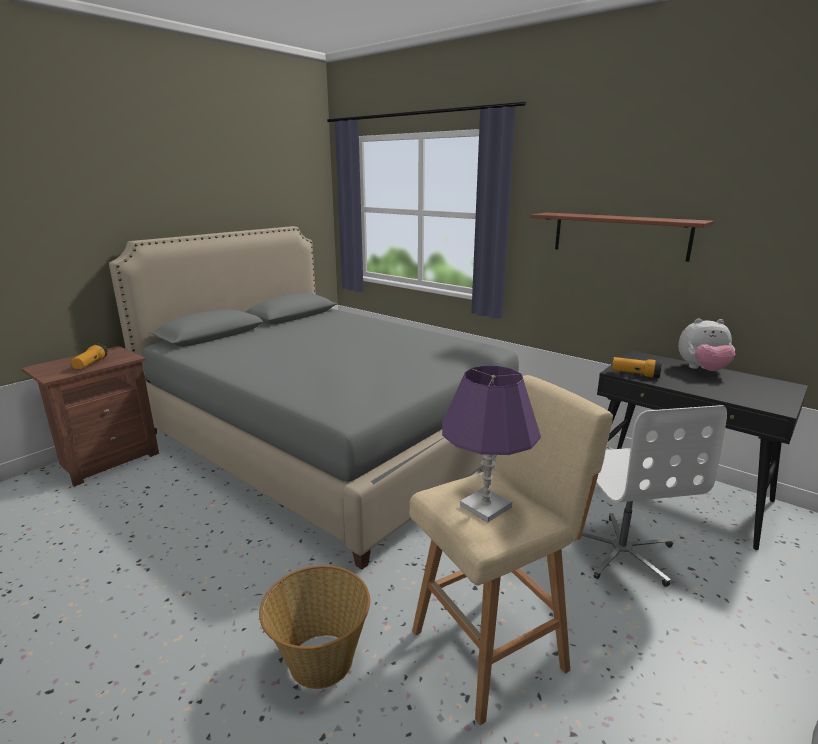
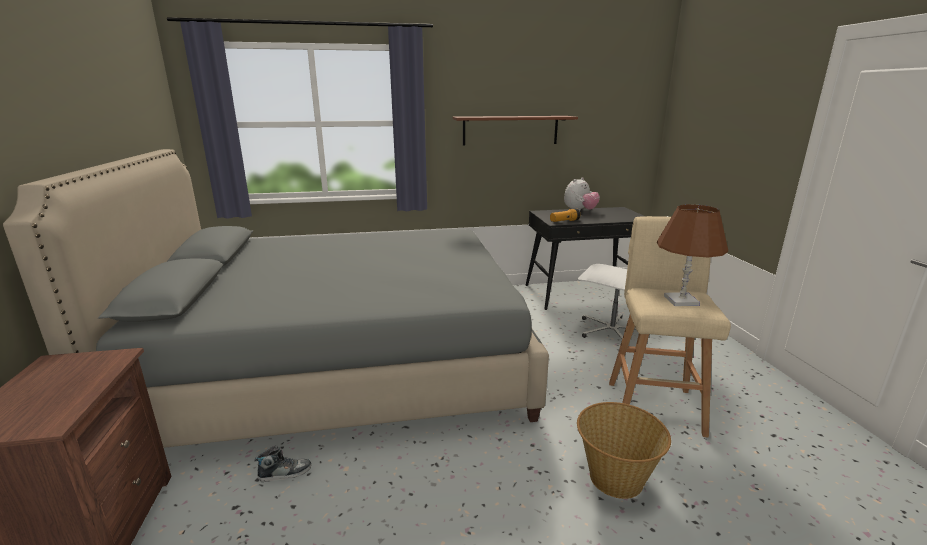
camera: 50 degrees left, 0 degrees up
(90, 364) = (72, 386): flashlight -> none
(189, 485) = (285, 473): none -> shoe
(485, 506) = (681, 301): purple table lamp -> brown table lamp

